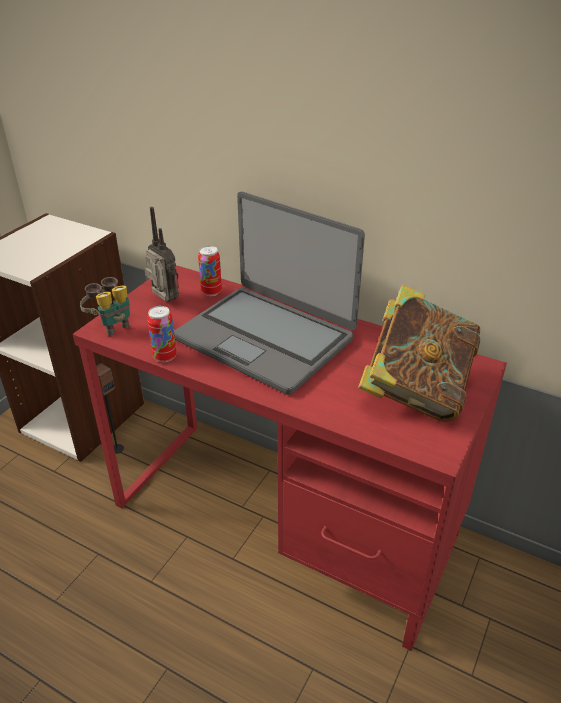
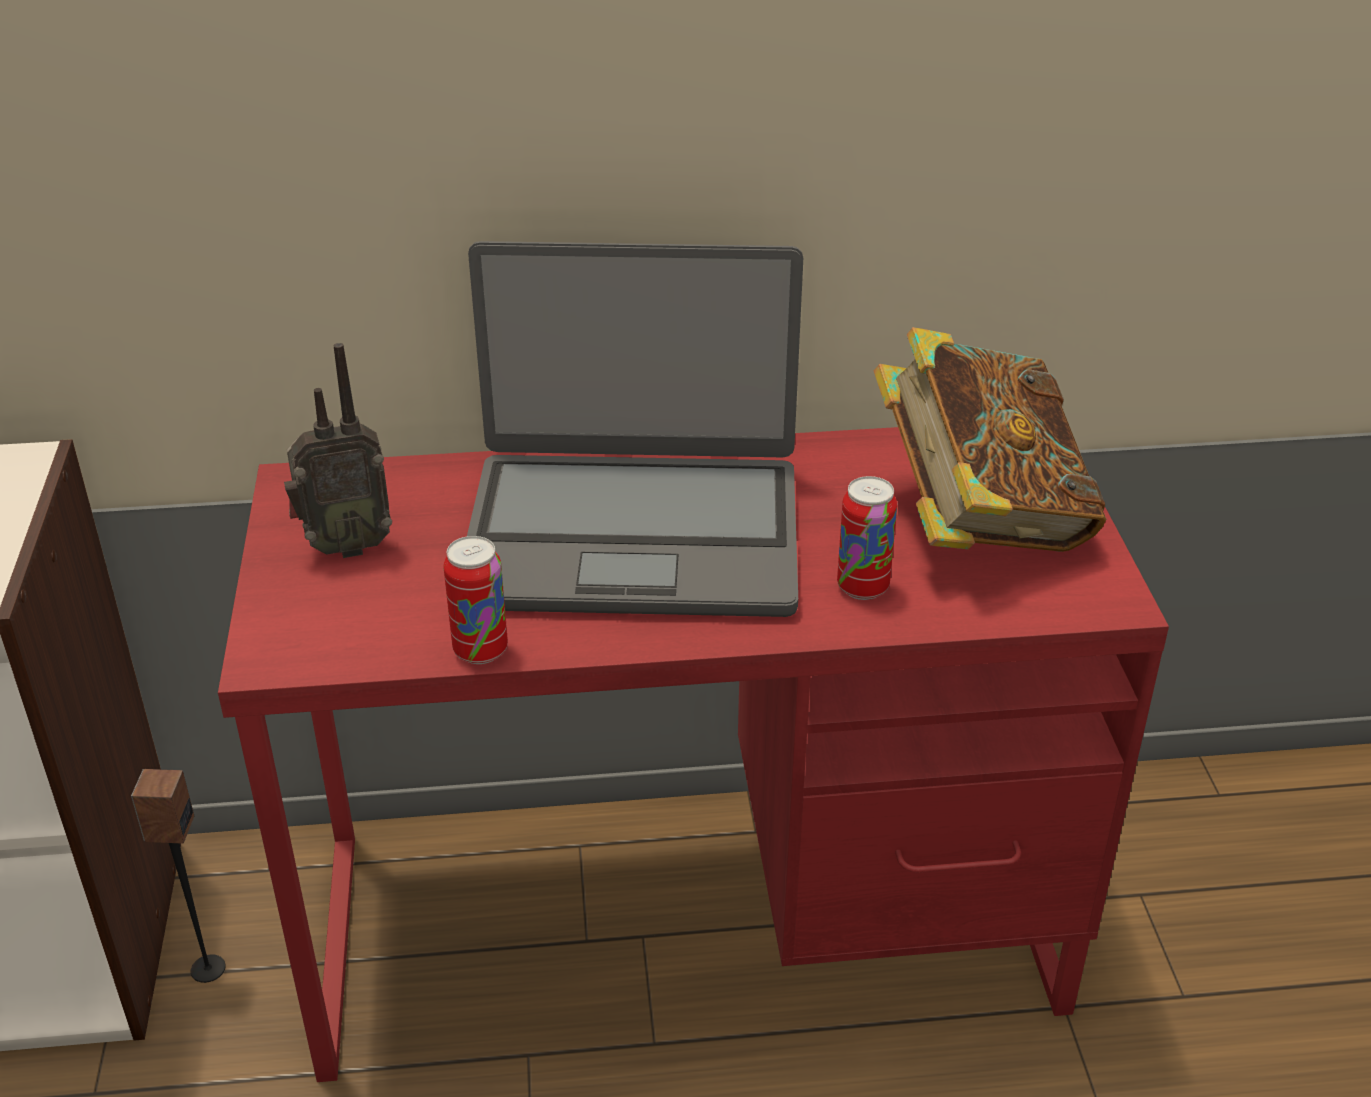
camera: 35 degrees left, 0 degrees up
(111, 325) = (288, 638): binoculars -> none
(164, 301) = (344, 546): radio -> radio turned 150 degrees clockwise
(211, 292) = (422, 489): can -> can (862, 587)

